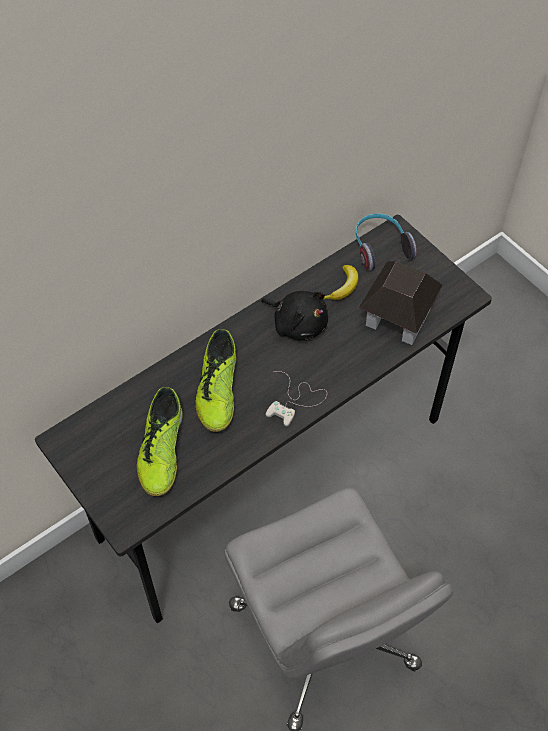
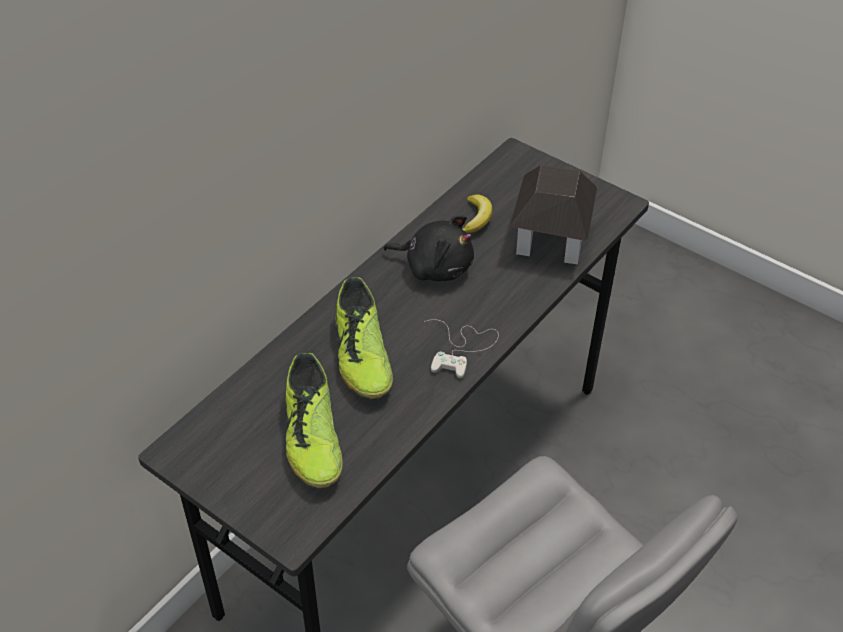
camera: 15 degrees left, 10 degrees down
(380, 247) = (503, 173): headphones -> none

